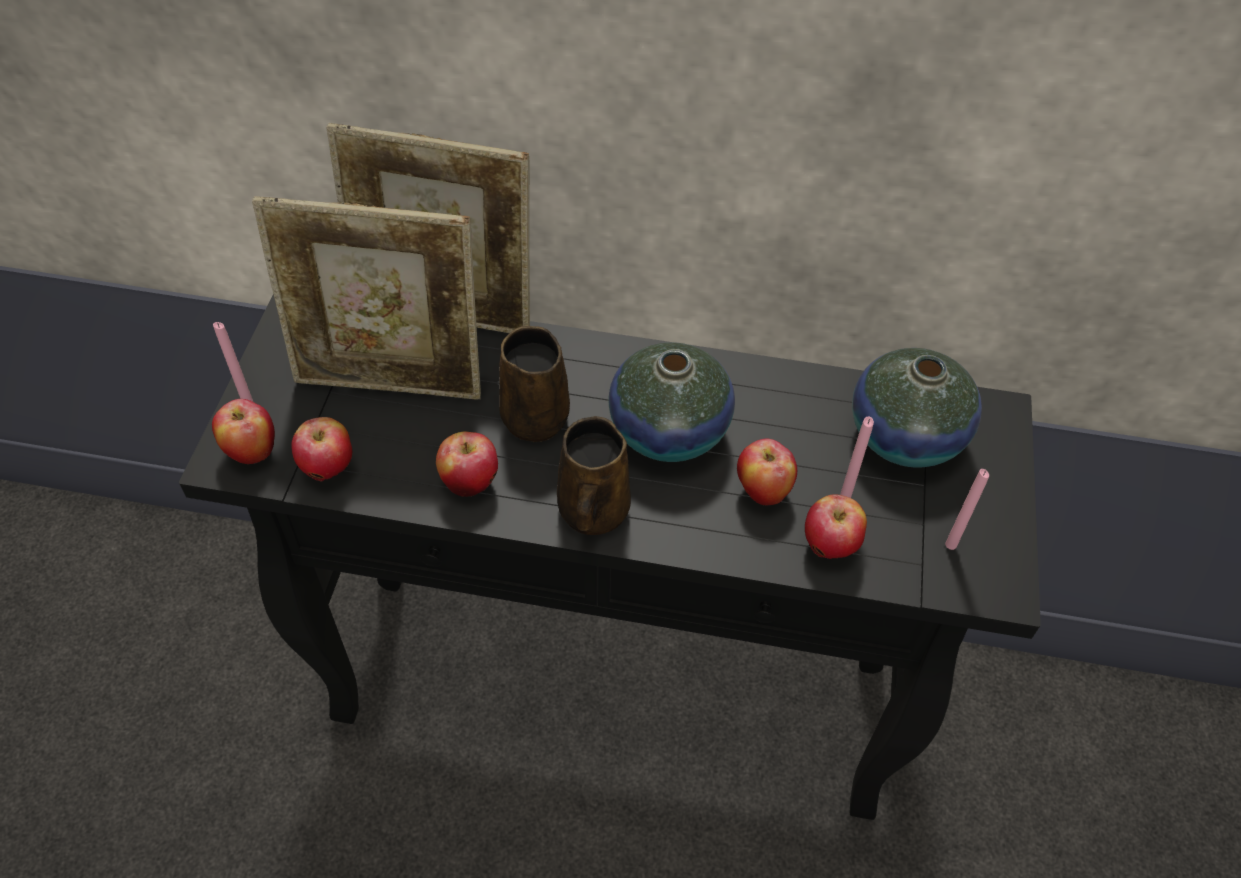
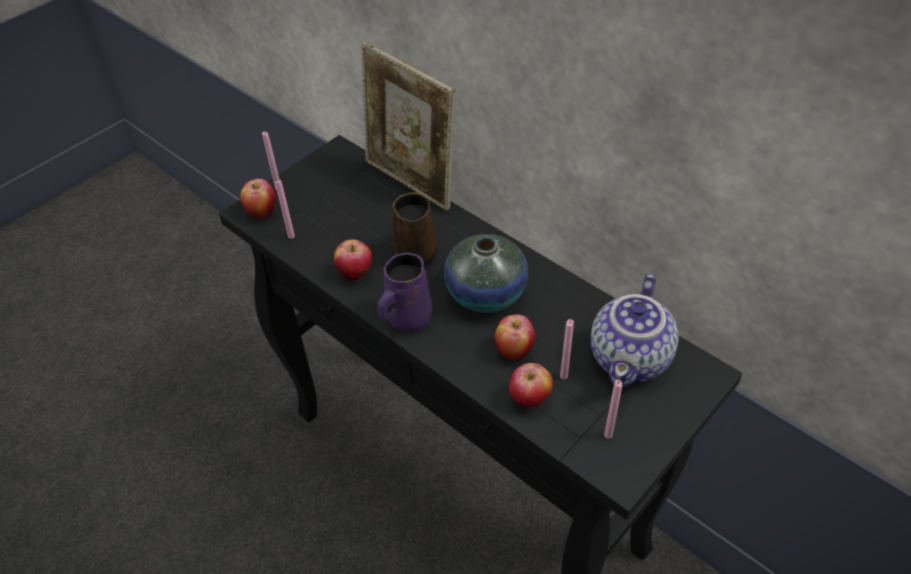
camera: 35 degrees right, 5 degrees down
(329, 469) = (291, 236): apple -> pink candle
(392, 382) = (355, 206): picture frame -> none
(592, 513) = (407, 318): brown mug -> purple mug
(905, 436) = (631, 360): vase -> teapot

